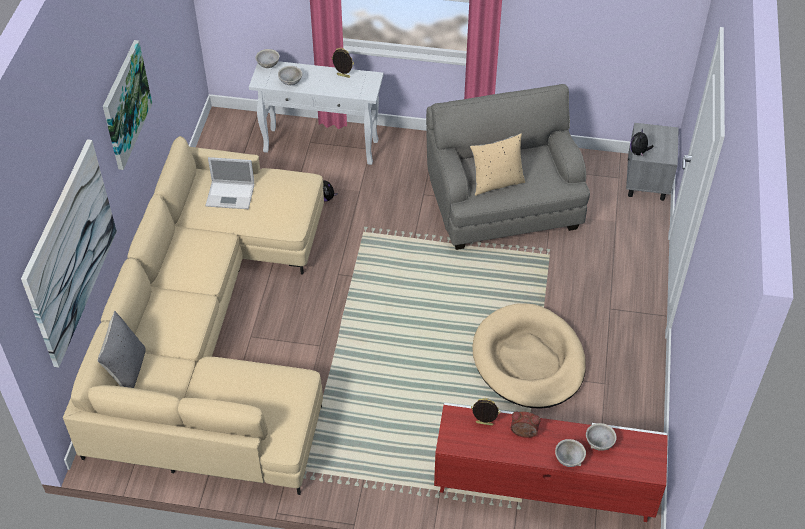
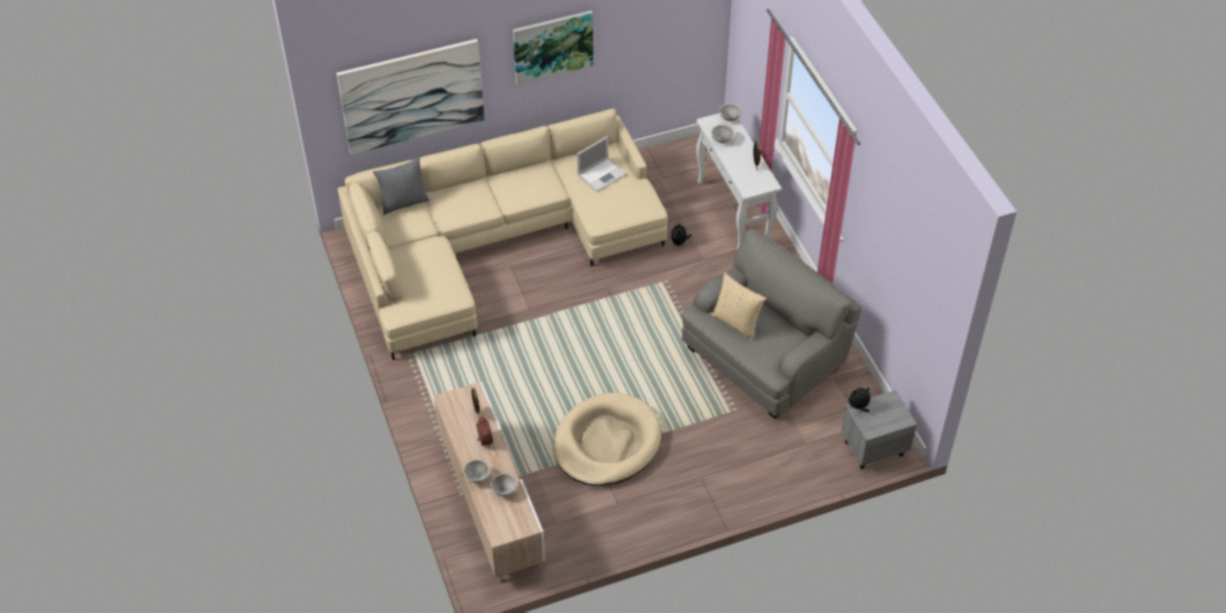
camera: 60 degrees right, 0 degrees up
(231, 195) = (602, 174): laptop -> laptop turned 105 degrees counterclockwise
(544, 485) = (491, 502): red tv stand -> beige tv stand

